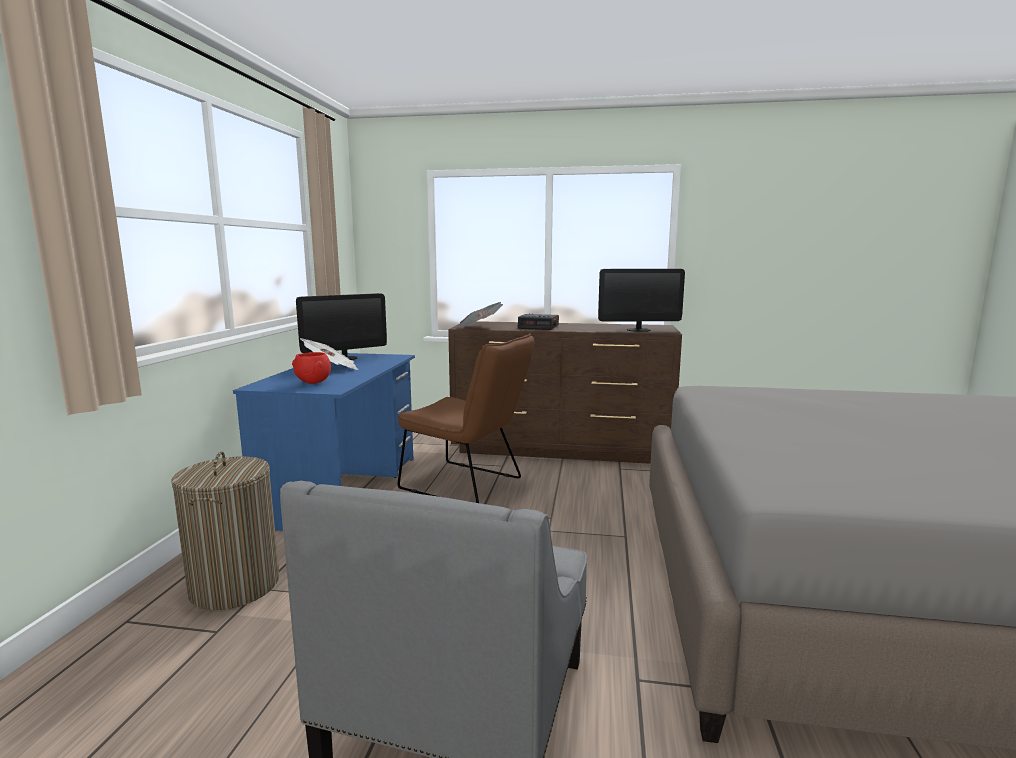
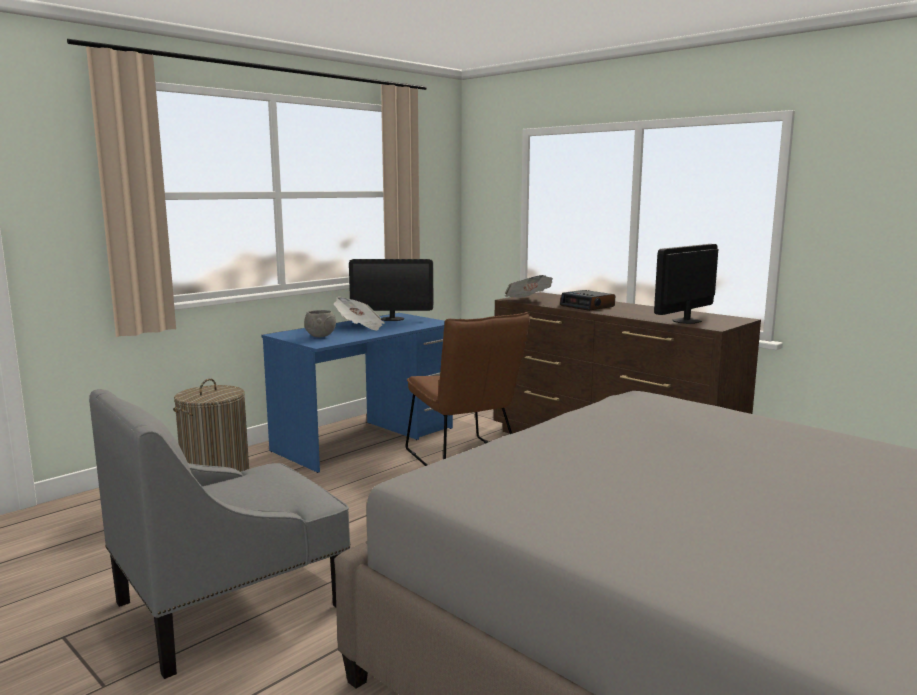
camera: 35 degrees right, 0 degrees up
(312, 383) = (320, 336): red bowl -> grey bowl
(638, 330) = (686, 321): monitor -> monitor turned 105 degrees clockwise

